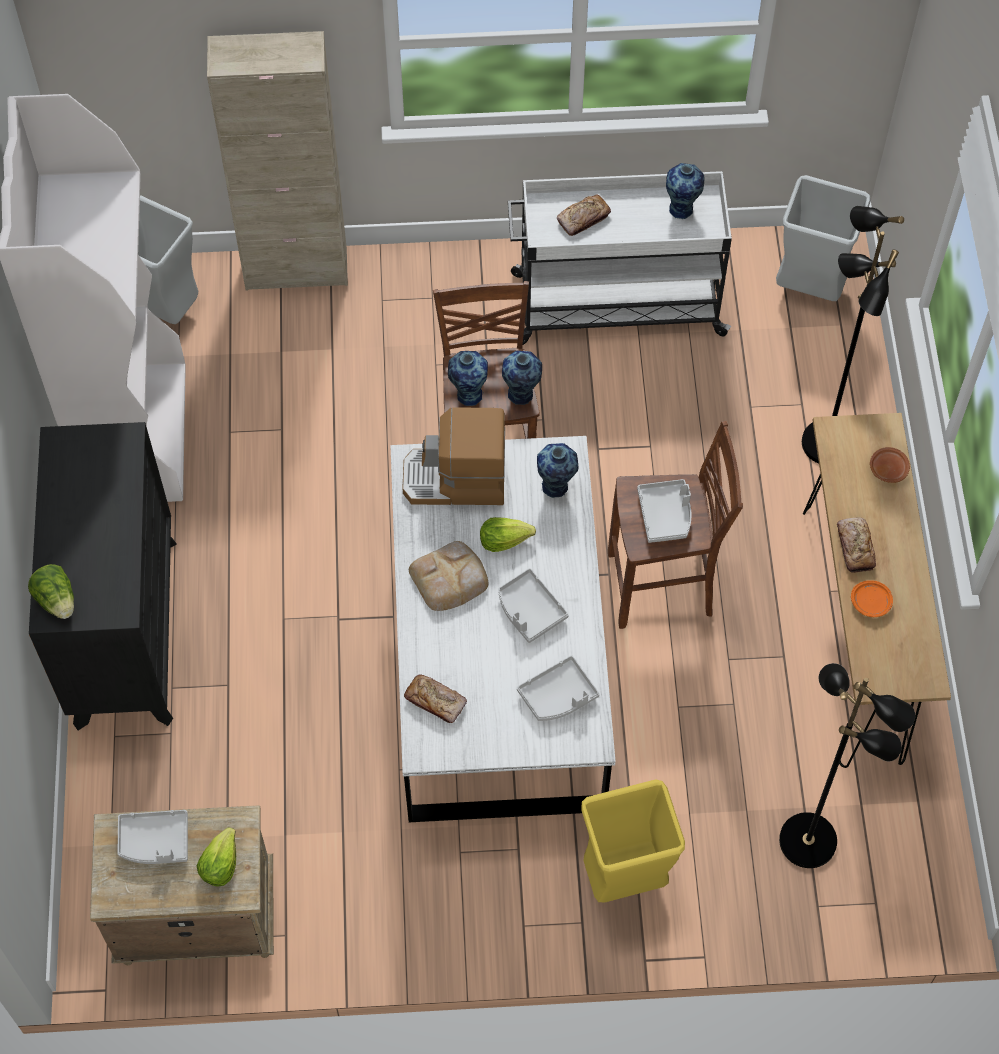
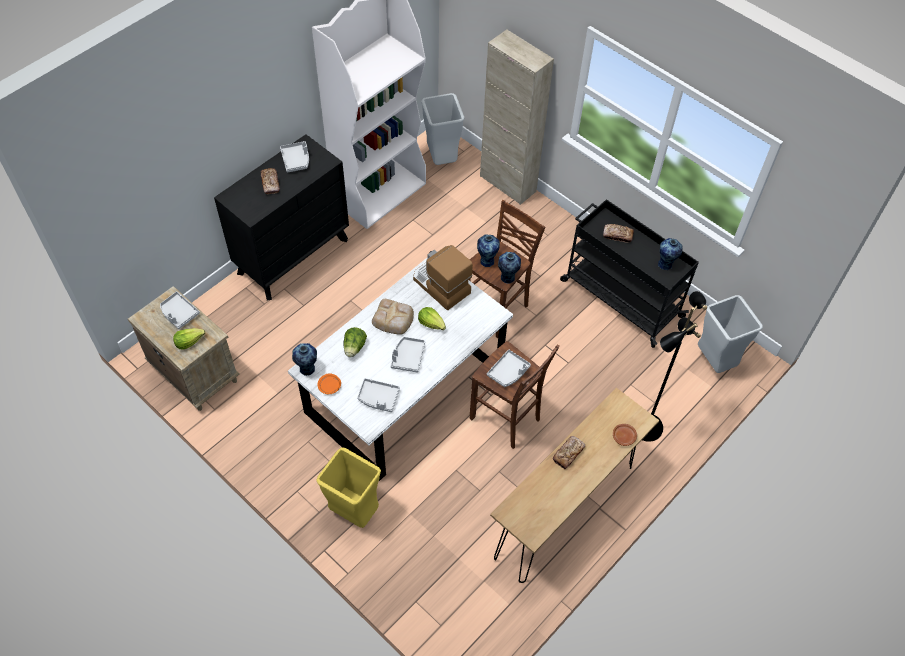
camera: 45 degrees right, 5 degrees down
(57, 600) = (236, 194): lettuce -> lettuce (354, 347)
(77, 476) = (296, 160): none -> grey tray
(435, 701) = (331, 357): bread -> bread (270, 183)
(556, 487) = (476, 322): vase -> vase (307, 369)
(615, 304) = (620, 297): white cart -> black cart
(809, 840) = (444, 573): black floor lamp -> none
(871, 602) = (547, 481): orange plate -> orange plate (329, 386)

